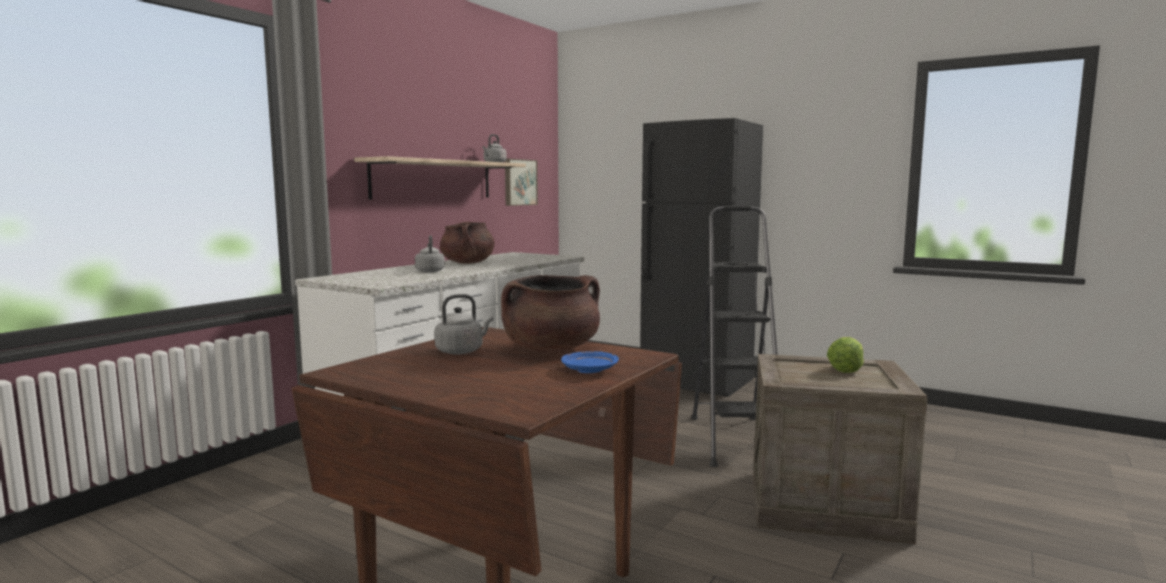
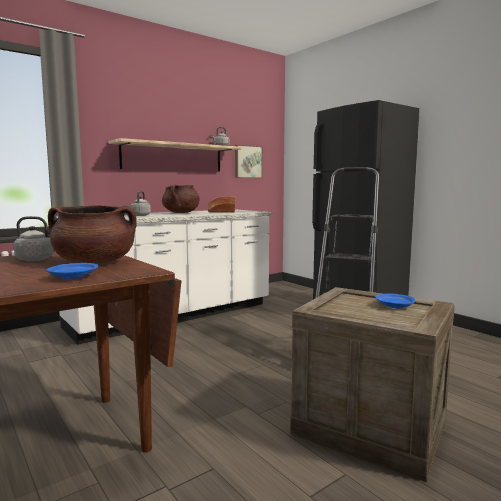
camera: 20 degrees right, 0 degrees up
(518, 259) = (221, 212): none -> bread
(845, 370) = (394, 306): lettuce -> blue plate

